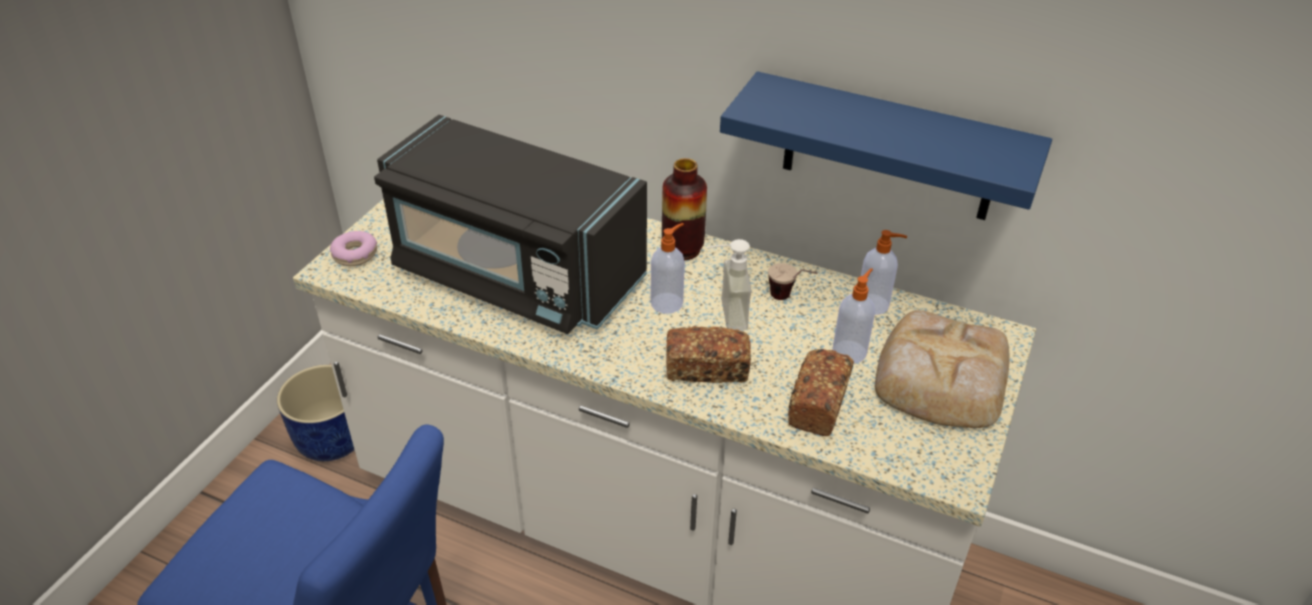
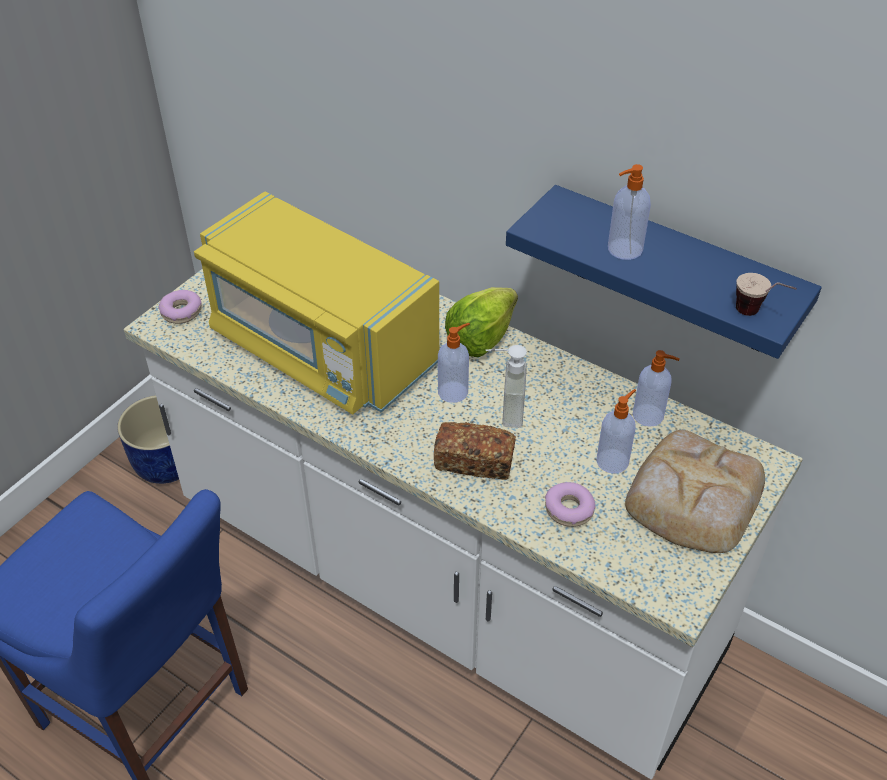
camera: 10 degrees right, 5 degrees up
(515, 274) = (320, 347): black microwave -> yellow microwave
(682, 249) = (480, 338): vase -> lettuce
(790, 299) = (569, 401): cup -> cup (758, 316)
(818, 404) = (569, 509): bread -> donut
(846, 122) = (623, 249): none -> soap dispenser

